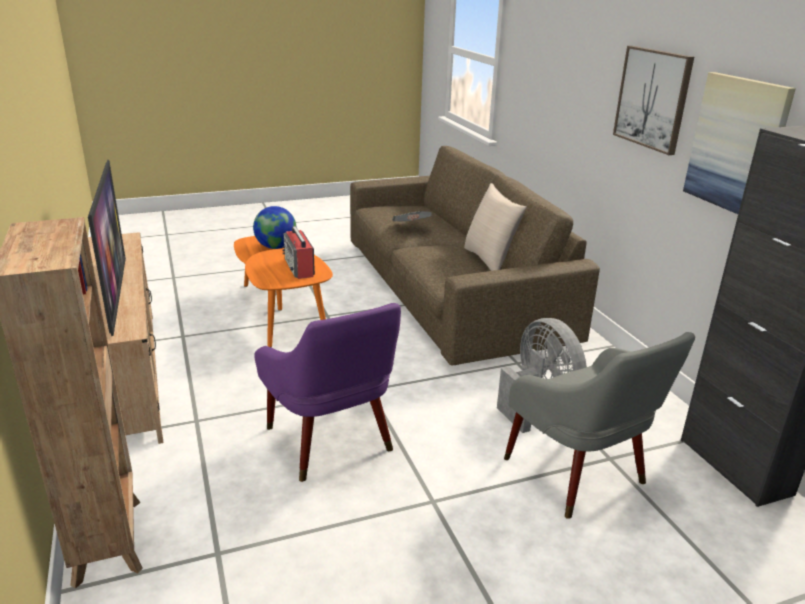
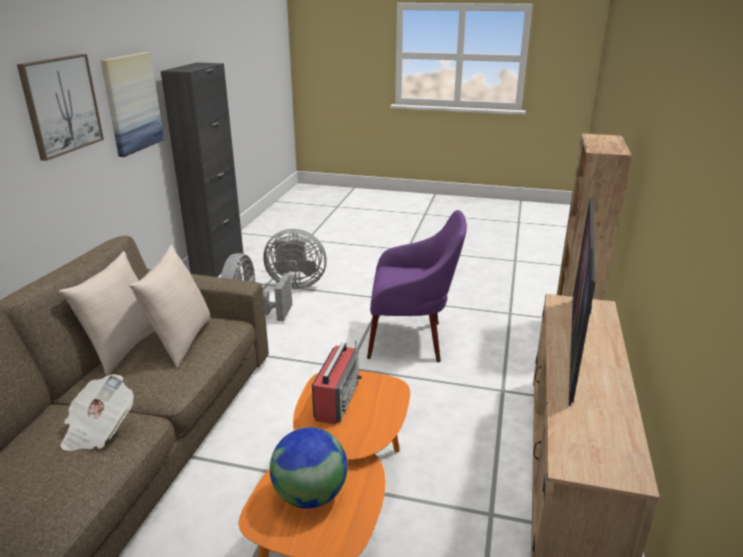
camera: 145 degrees left, 0 degrees up
(332, 444) = (412, 340): purple armchair -> purple armchair turned 90 degrees clockwise
(455, 265) = (180, 341): none -> beige pillow
(580, 476) = (295, 283): grey armchair -> grey fan

